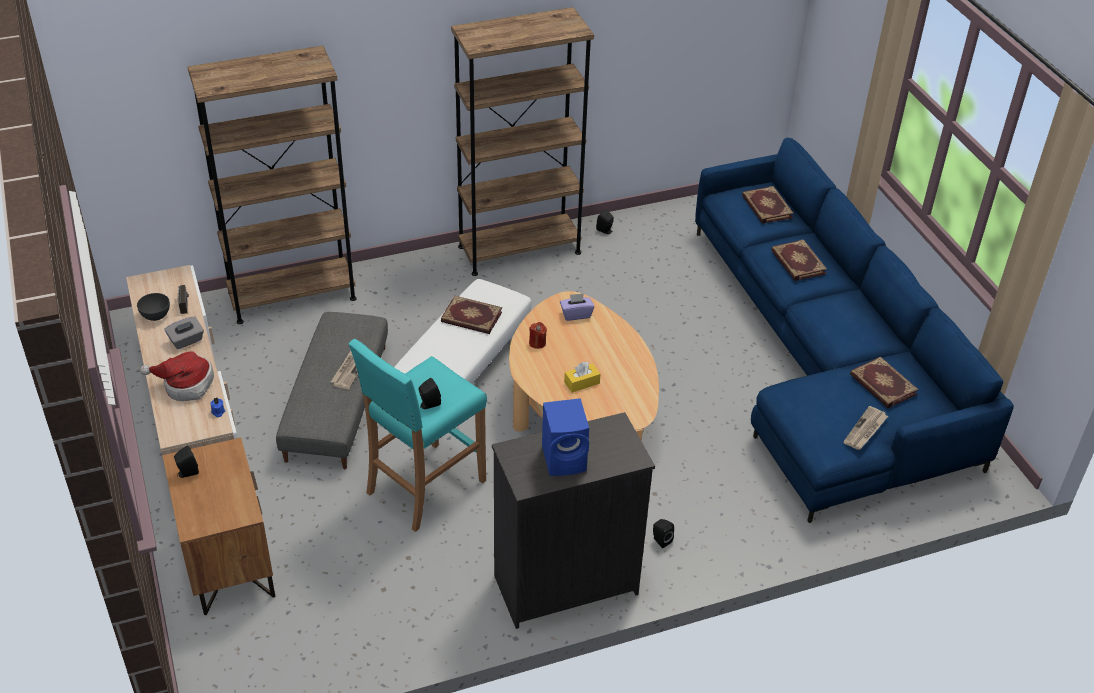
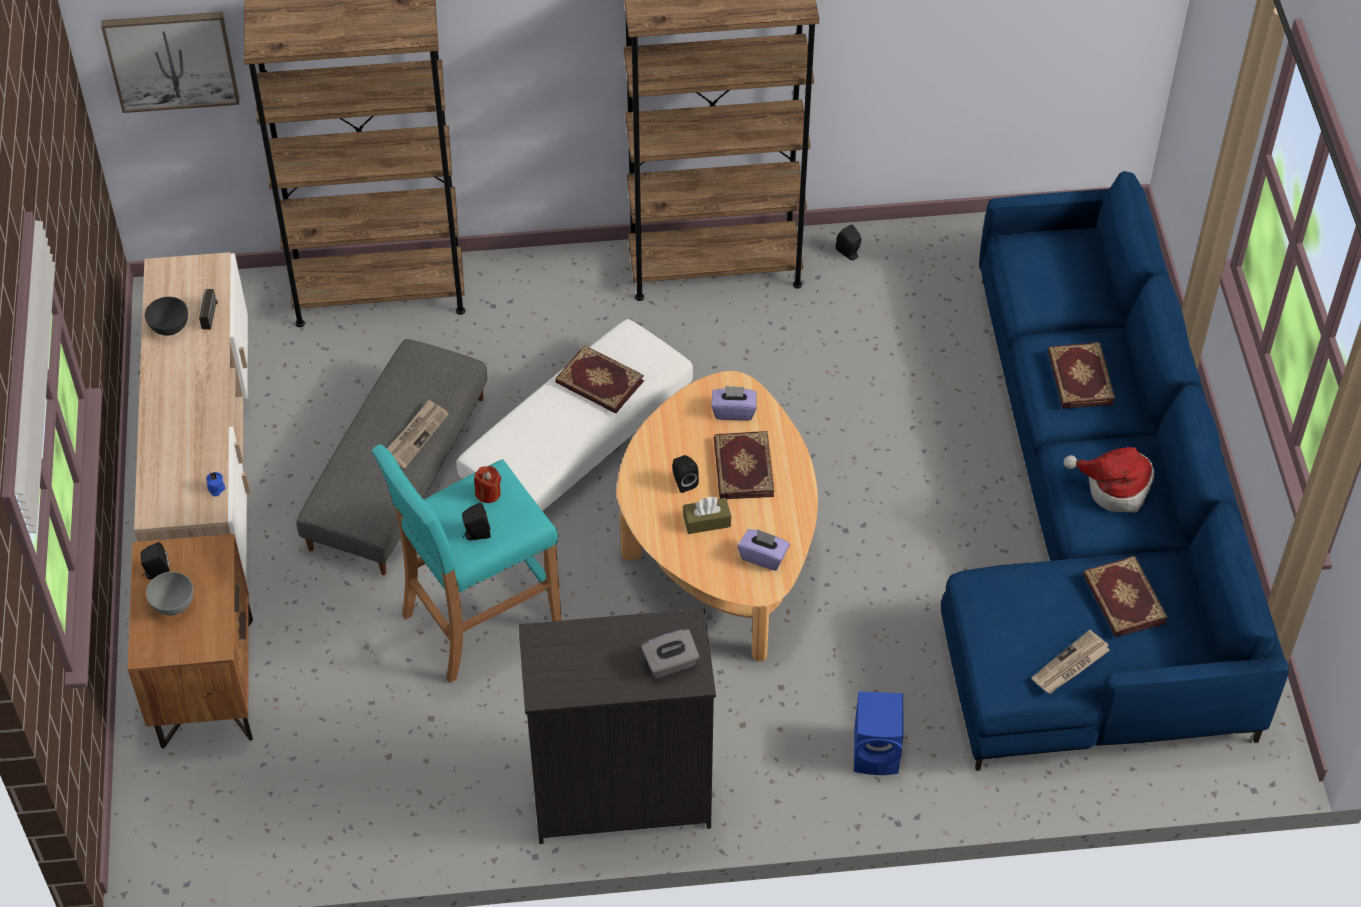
camera: 15 degrees right, 10 degrees up
(134, 123) = (171, 60): none -> picture
(185, 385) = (184, 441): hat -> hat (1114, 487)
(186, 341) = (200, 373): grey tissue box -> grey tissue box (670, 663)
(205, 492) = (173, 605): none -> grey bowl
(537, 343) = (666, 448): red candle -> red candle (488, 493)
(566, 459) = (605, 663): blue speaker -> blue speaker (878, 752)
(582, 383) = (707, 521): yellow tissue box -> brown tissue box
(629, 398) = (763, 557): none -> purple tissue box
(660, 540) = (766, 757): black speaker -> black speaker (683, 482)
(766, 207) = (1069, 275): book -> book (742, 468)

